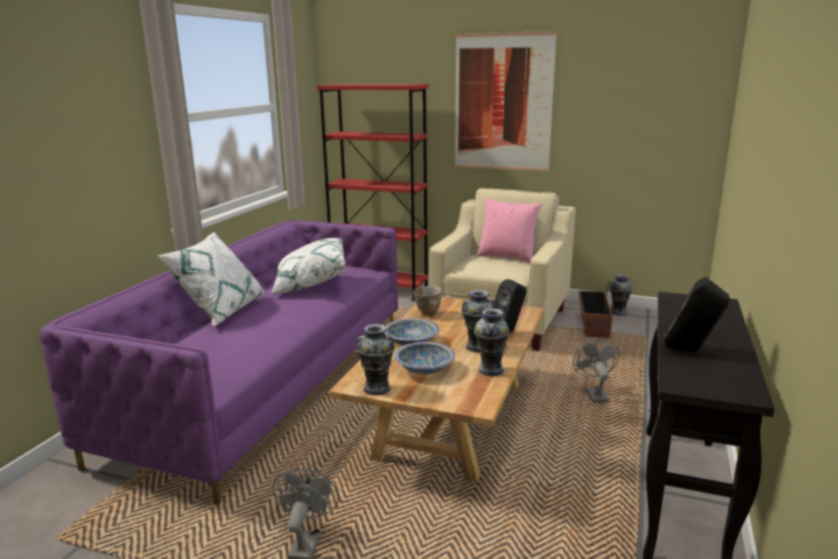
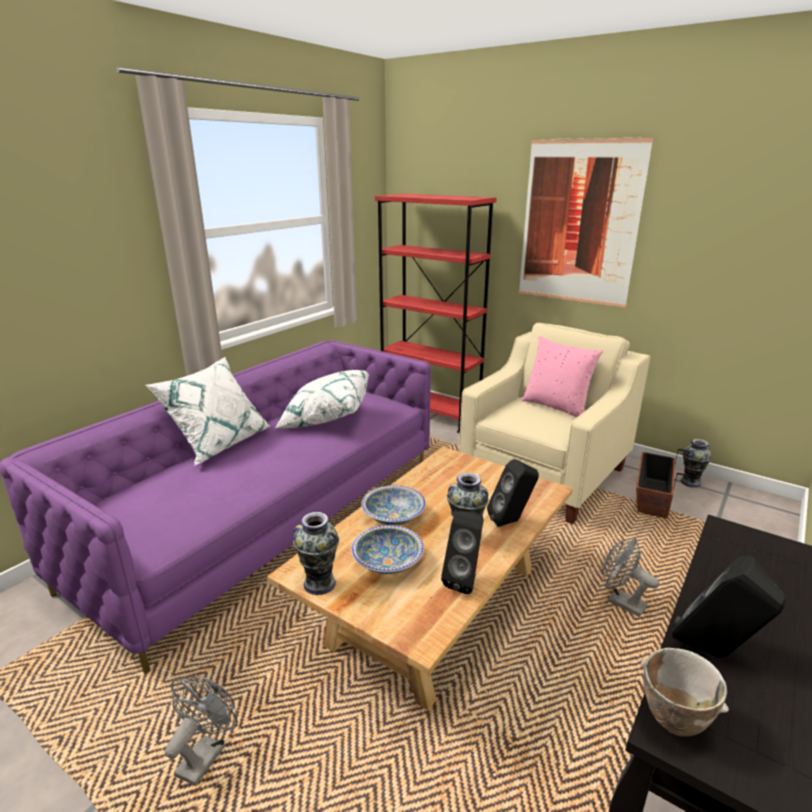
camera: 15 degrees right, 5 degrees up
(427, 313) = (432, 475): bowl -> bowl (670, 720)
(491, 370) = (465, 579): vase -> black speaker
(594, 394) = (620, 602): grey fan -> grey fan turned 60 degrees counterclockwise

